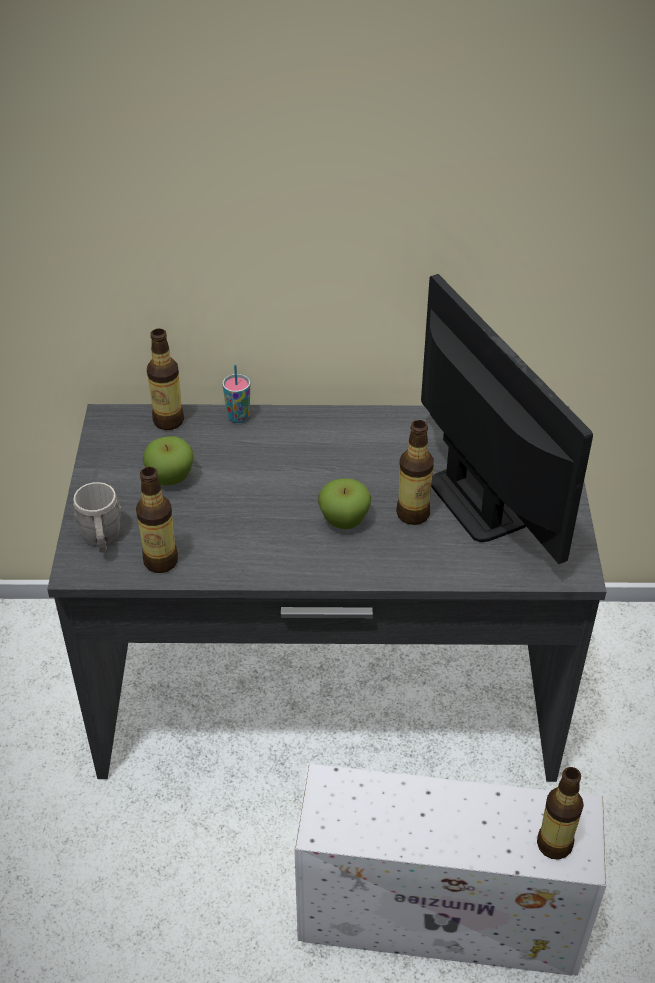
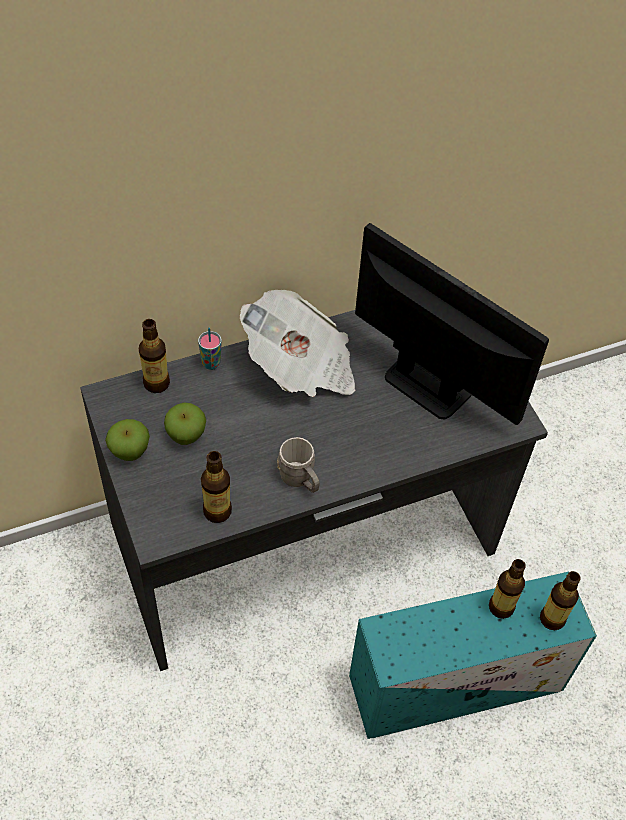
camera: 25 degrees left, 10 degrees up
(102, 540) = (161, 508): grey mug -> grey mug (300, 480)
(337, 445) = (301, 366): none -> newspaper
(344, 521) = (338, 432): apple -> apple (130, 452)
(413, 514) = (386, 410): bottle -> bottle (501, 607)
(443, 915) = (459, 682): white storage box -> turquoise storage box

